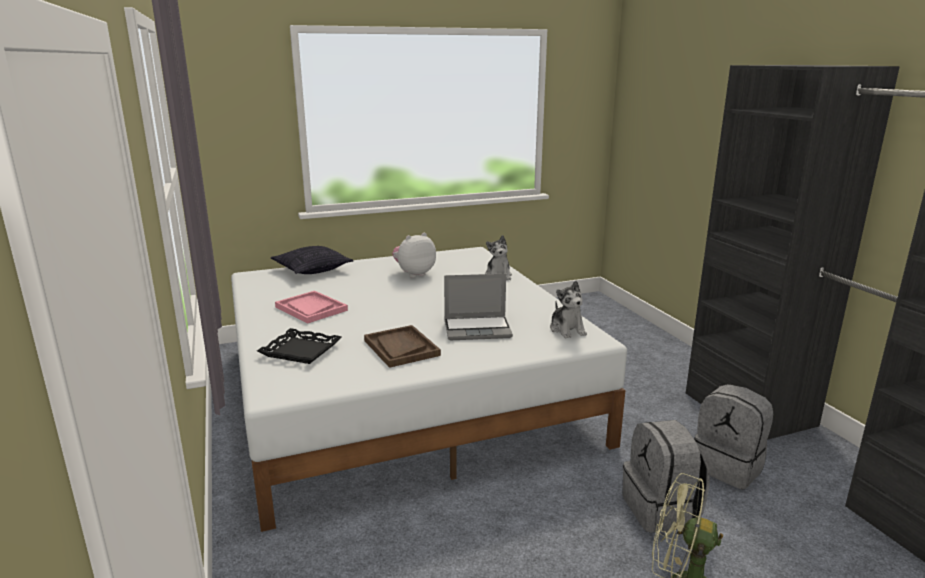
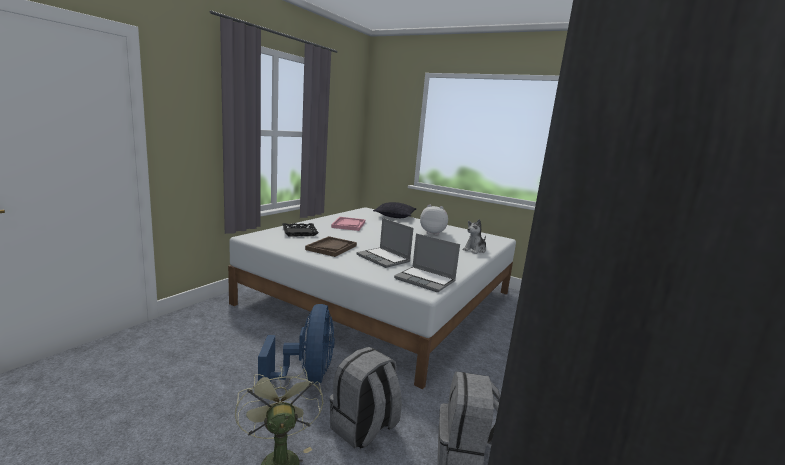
camera: 50 degrees right, 5 degrees down
(542, 519) = (306, 377): none -> blue fan
(567, 330) = (426, 280): plush toy -> laptop

